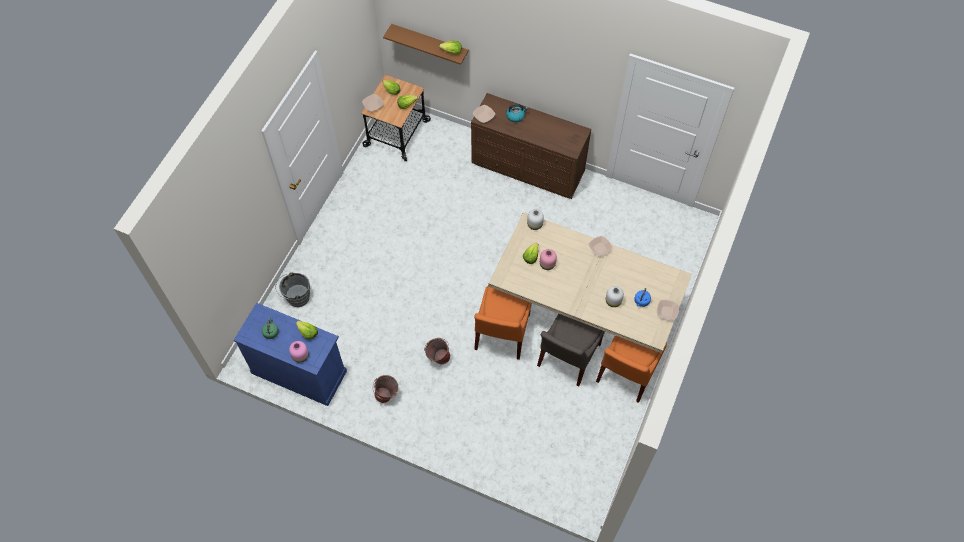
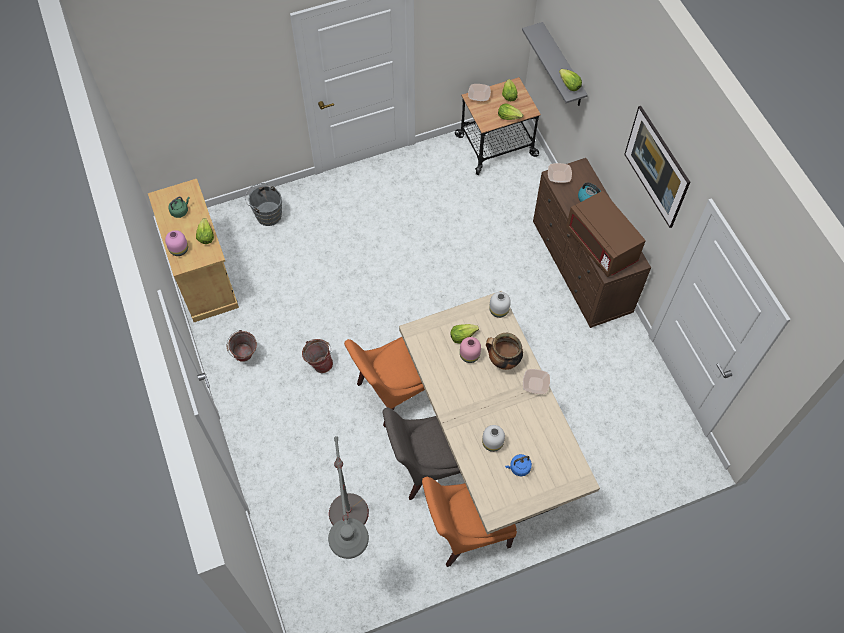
camera: 45 degrees right, 0 degrees up
(299, 371) = (204, 275): blue cabinet -> beige cabinet
(430, 43) = (563, 66): brown shelf -> grey shelf
(552, 138) = (601, 246): none -> brown microwave
(565, 70) = (652, 178): none -> picture
(568, 251) = (503, 361): none -> cooking pot
(573, 439) = (352, 540): none -> grey floor lamp
(667, 311) = (533, 500): bowl -> none

